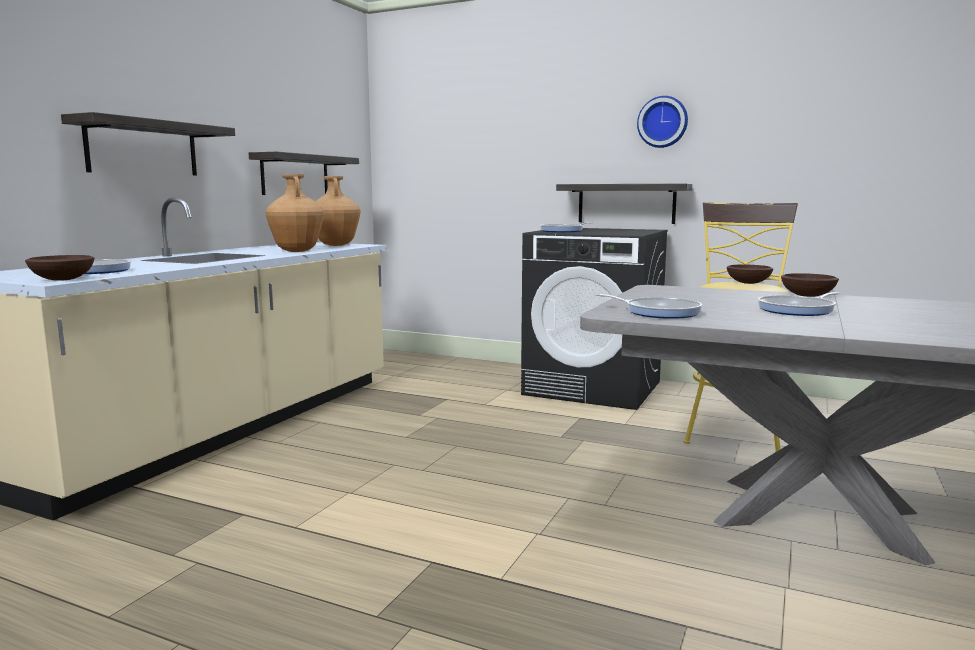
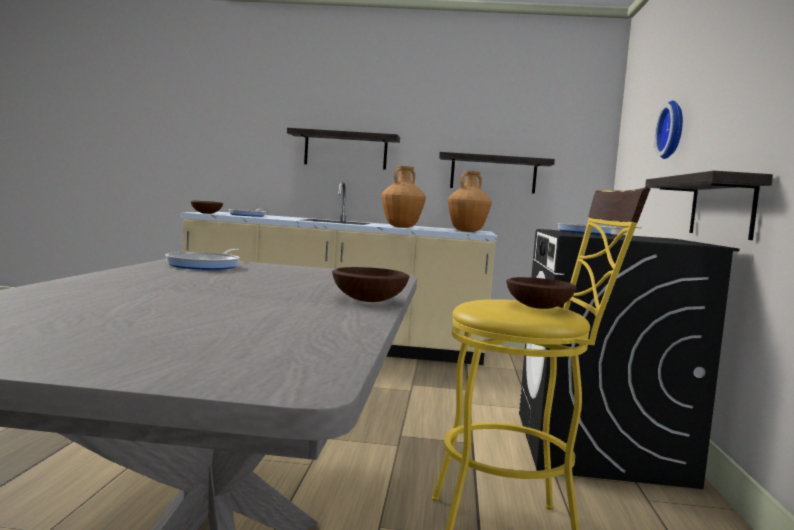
camera: 70 degrees right, 5 degrees down
(663, 122) = (760, 79): wall clock -> wall clock (673, 130)
(798, 310) = (231, 287): frying pan -> none

